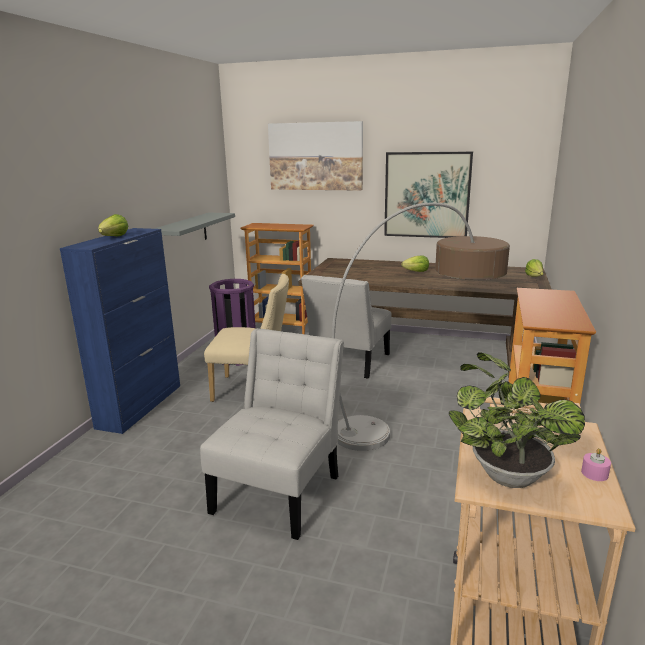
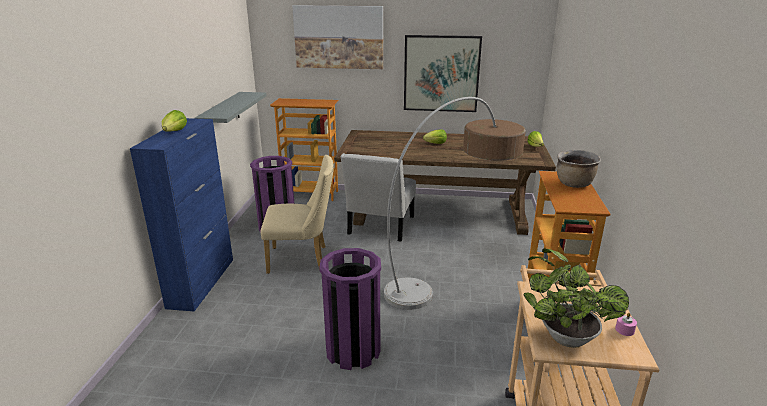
camera: 10 degrees left, 5 degrees up
(280, 489) = (353, 350): white chair -> purple trash can
(557, 301) = (574, 184): none -> brown cooking pot

